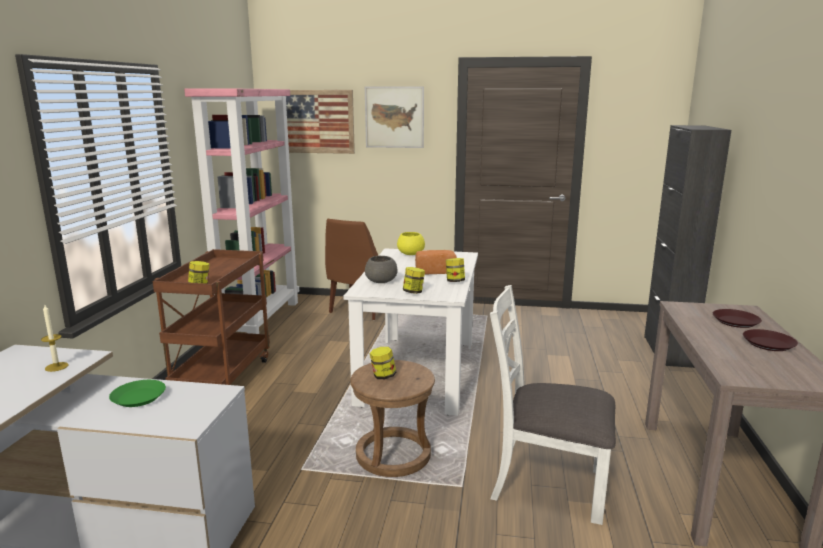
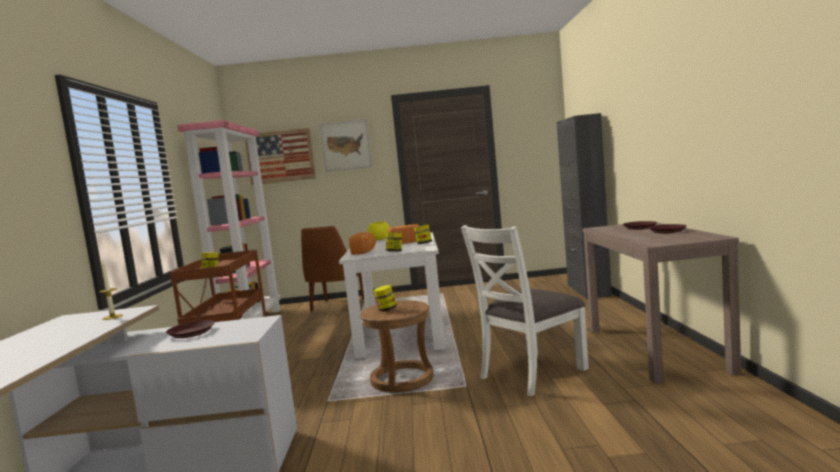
camera: 10 degrees left, 10 degrees down
(138, 397) = (191, 333): green plate -> brown plate
(380, 281) = (364, 251): grey bowl -> bread
(547, 484) = (532, 373): white chair -> white chair turned 45 degrees counterclockwise

